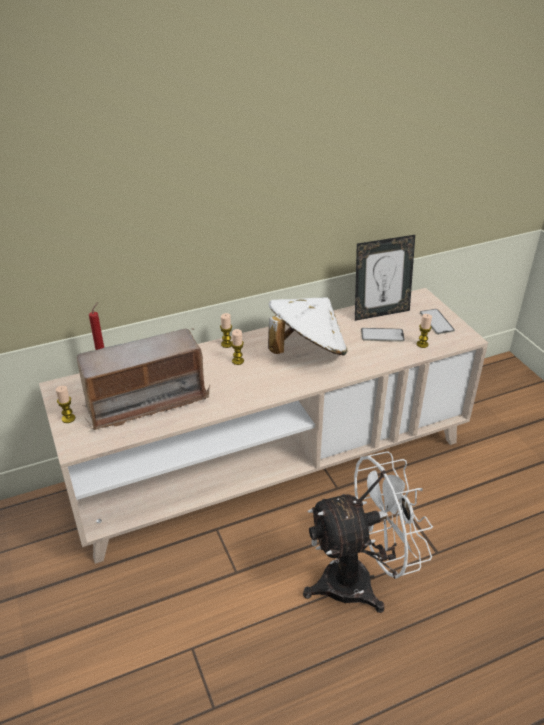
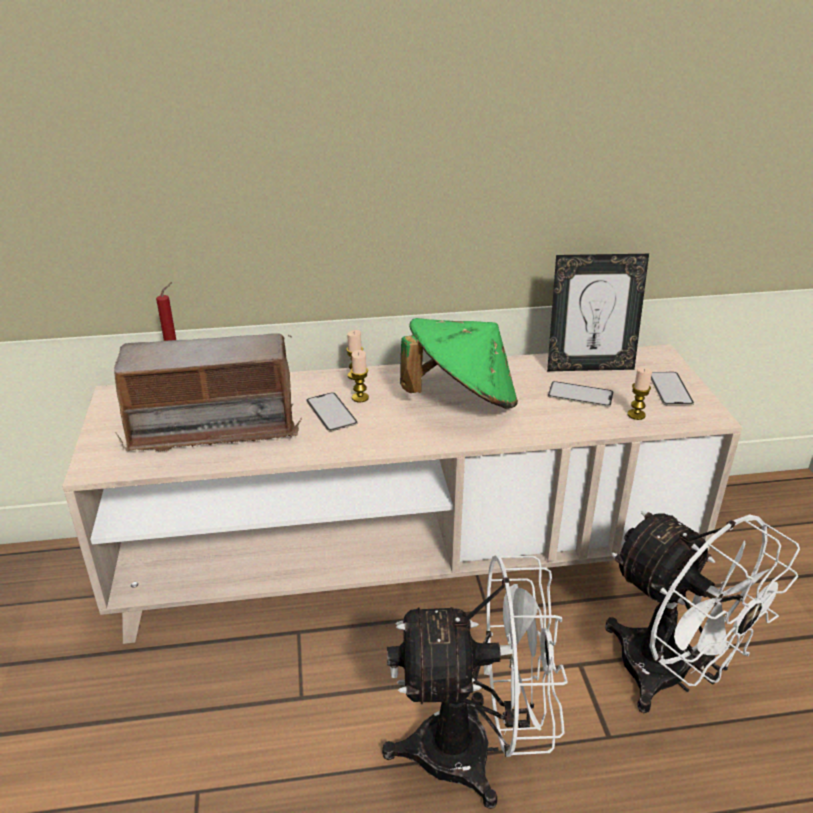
camera: 15 degrees right, 5 degrees down
(68, 418) = (105, 432): candle -> none
(223, 375) = (331, 412): none -> phone
(306, 350) = (461, 398): white hat -> green hat
(462, 507) = (670, 677): none -> white fan

